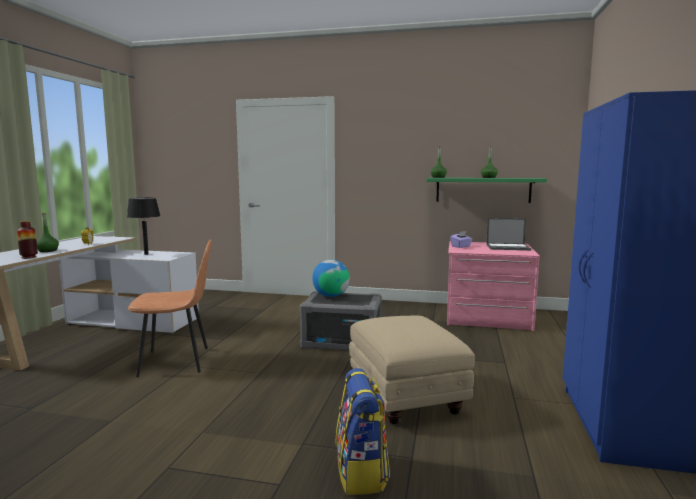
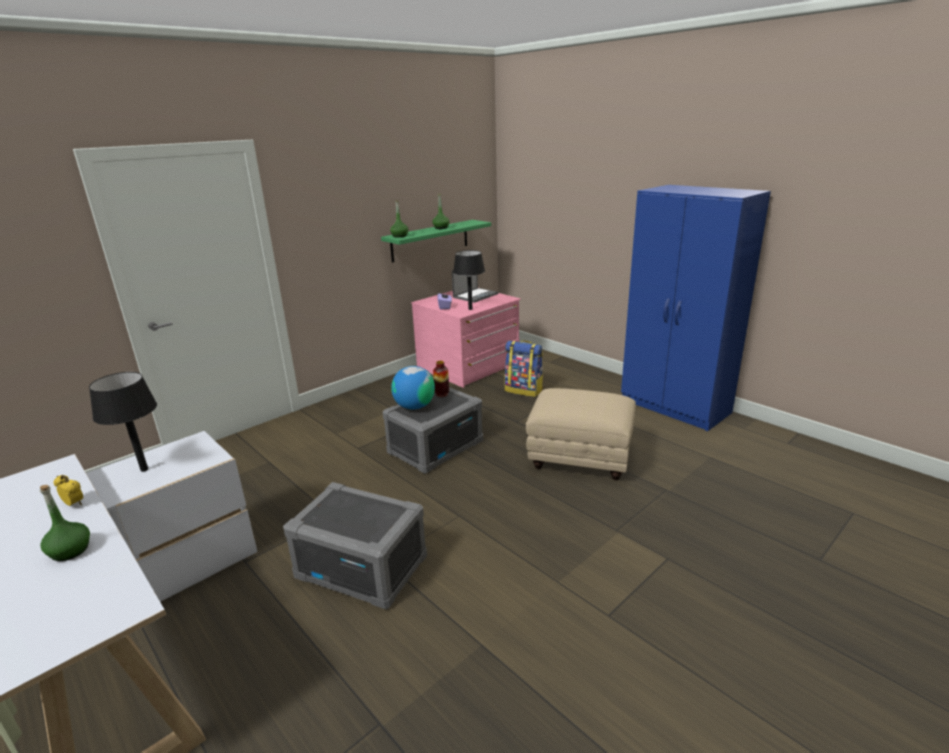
camera: 55 degrees left, 15 degrees up
(29, 257) = (117, 573): vase -> vase (442, 394)
(177, 361) = (362, 567): brown chair -> grey storage box
(362, 473) = (673, 516): backpack -> backpack (524, 390)
(473, 251) = (470, 309): none -> black table lamp

